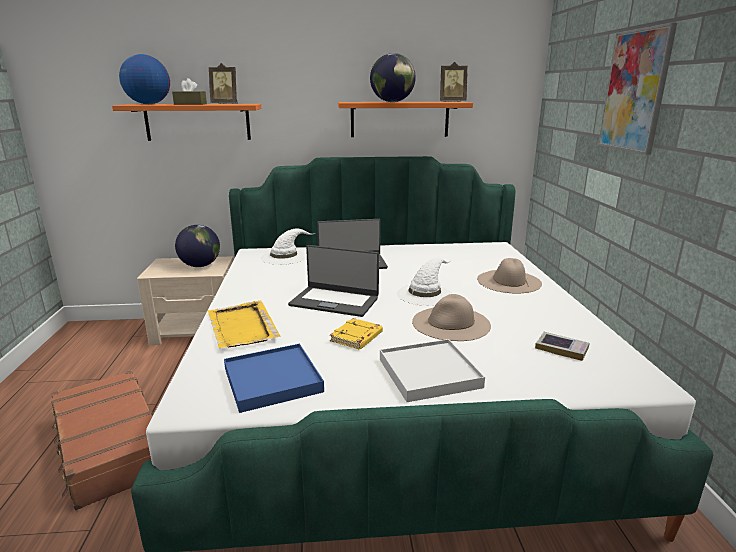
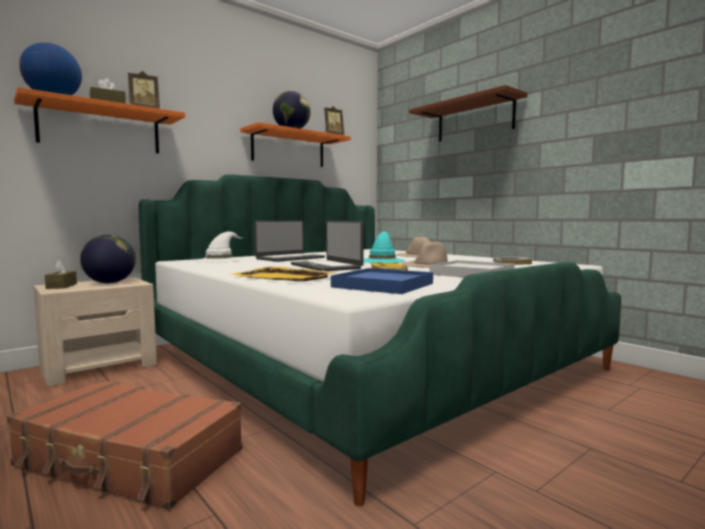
camera: 35 degrees left, 15 degrees down
(166, 265) = (61, 286): none -> brown tissue box
(334, 301) = (326, 266): laptop -> laptop turned 75 degrees clockwise
(425, 294) = (382, 260): white hat -> turquoise hat
(635, 91) = (474, 120): picture -> brown shelf

